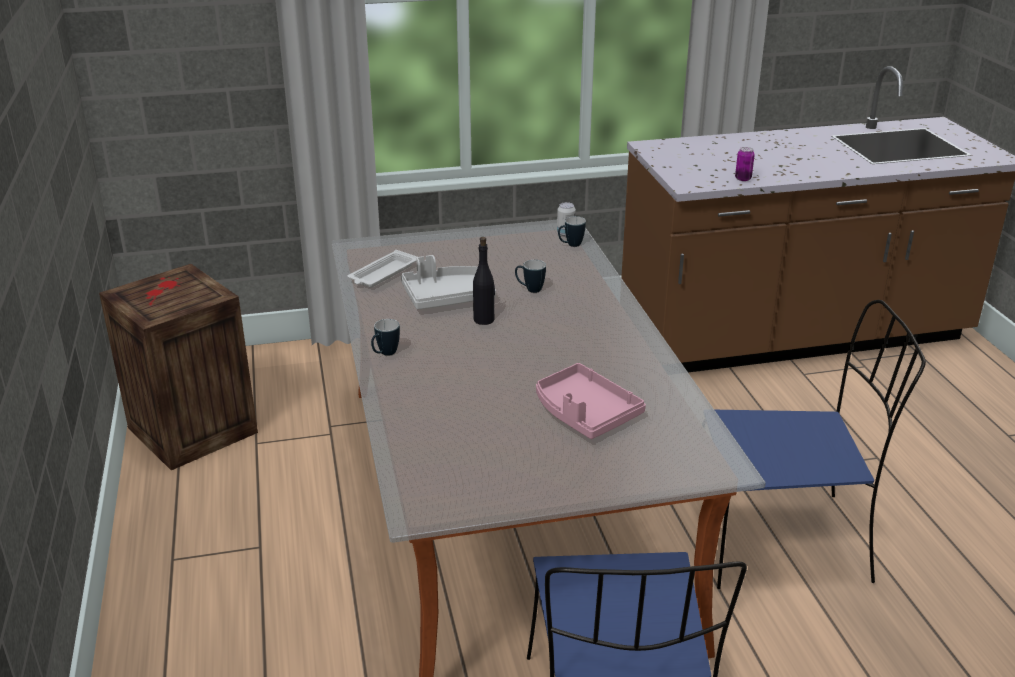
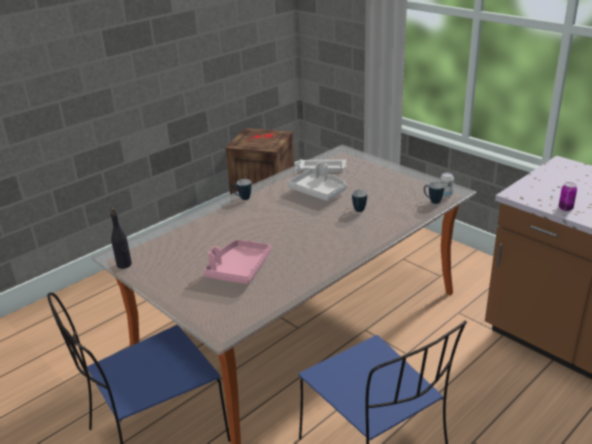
camera: 60 degrees right, 0 degrees up
(484, 320) = (307, 209): black bottle -> black bottle (124, 264)

